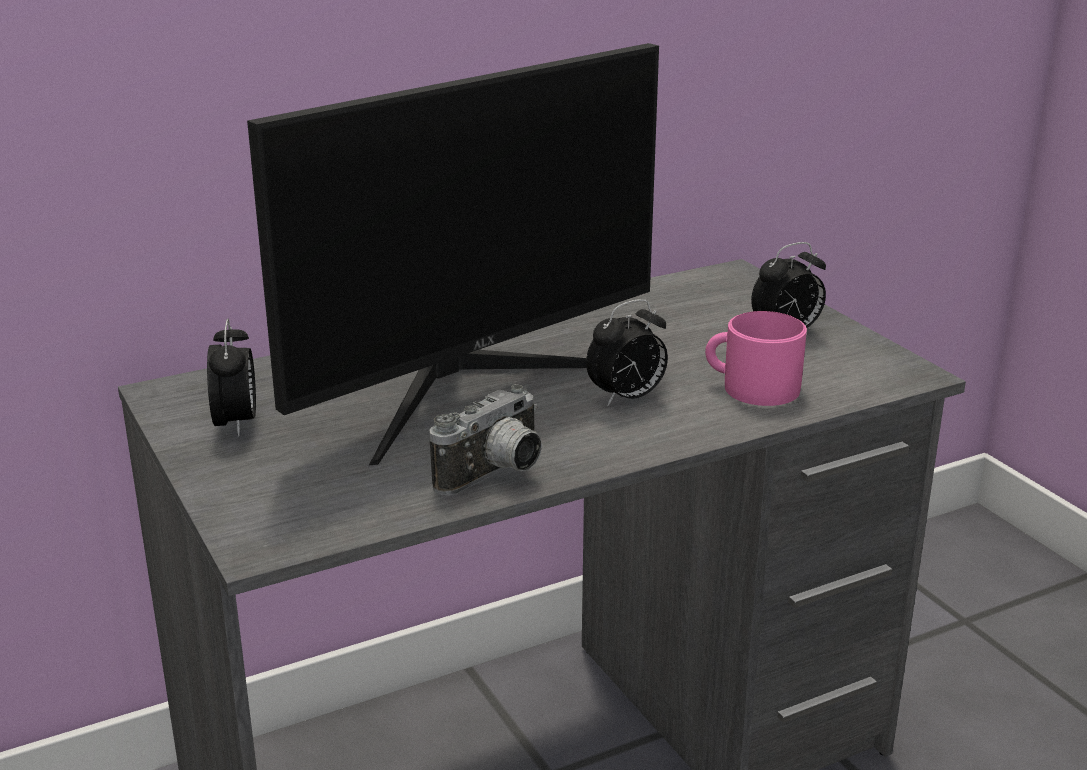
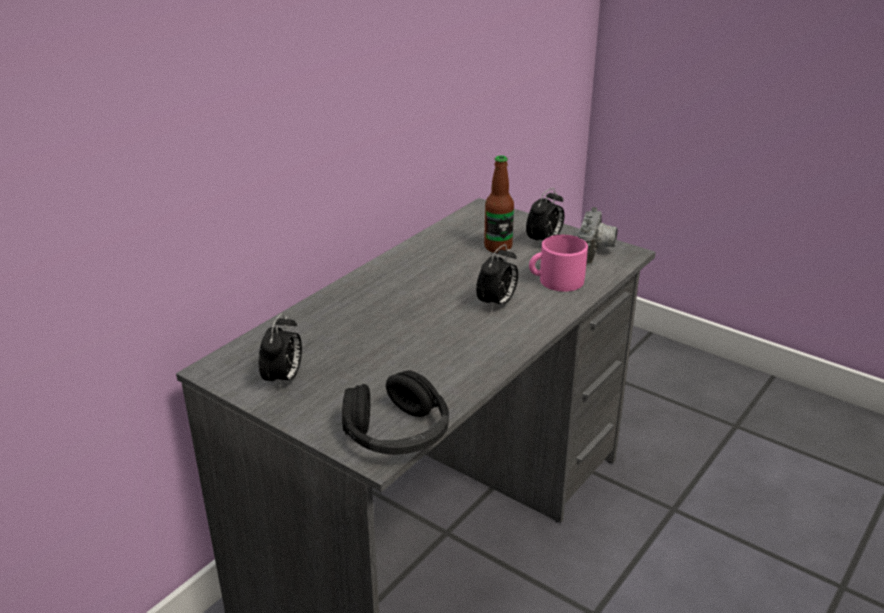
camera: 25 degrees left, 5 degrees up
(236, 424) = (283, 379): alarm clock -> alarm clock turned 45 degrees clockwise
(312, 526) = (397, 434): none -> black headphones
(469, 386) = (402, 318): monitor -> none
(497, 475) = (471, 372): camera -> camera (596, 253)
(704, 326) = (498, 247): none -> bottle

